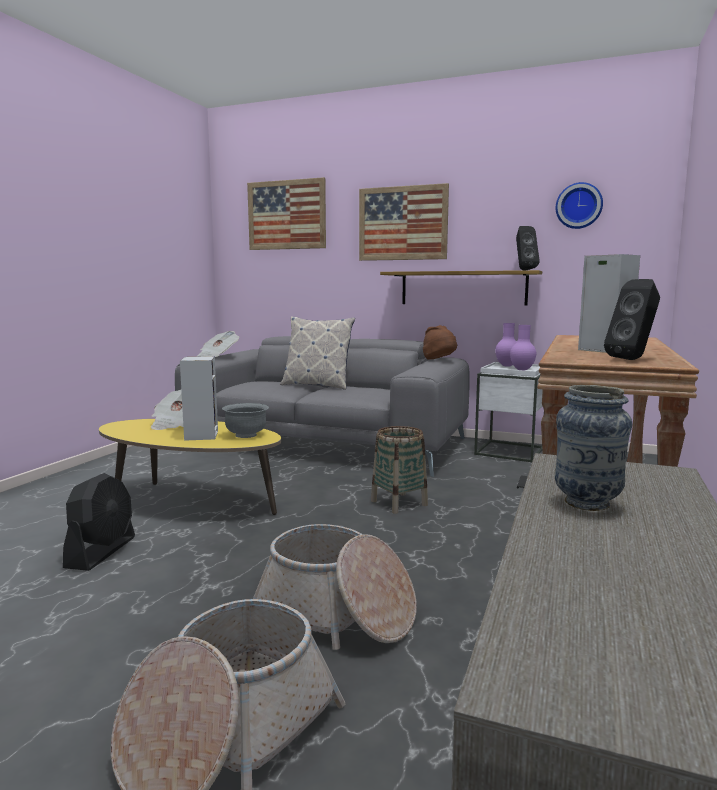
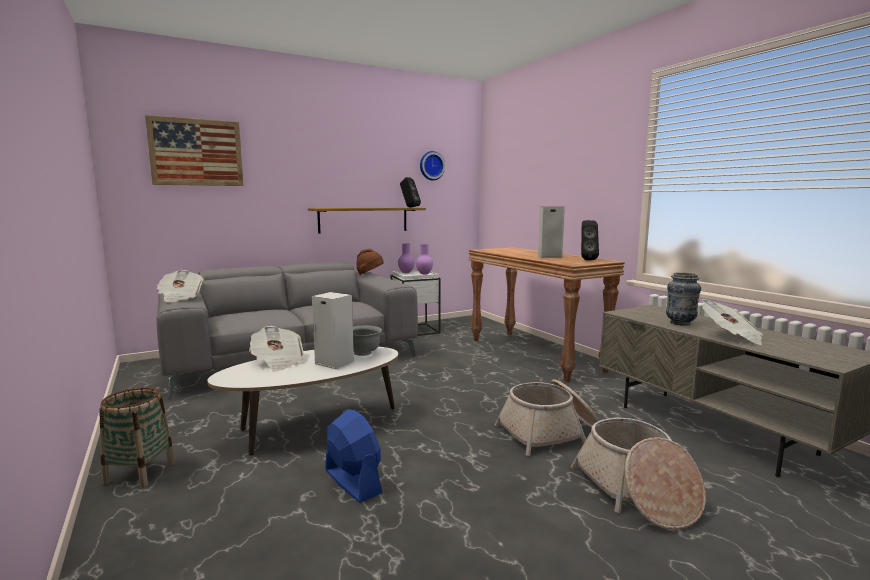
camera: 50 degrees left, 0 degrees up
(101, 552) = (352, 481): black fan -> blue fan
(191, 501) = (313, 426): yellow coffee table -> white coffee table
(317, 385) = (294, 308): pillow -> none
(399, 503) = (437, 375): basket -> basket (140, 473)
(402, 223) = (314, 168): picture -> none
(571, 552) = (731, 337): none -> newspaper

